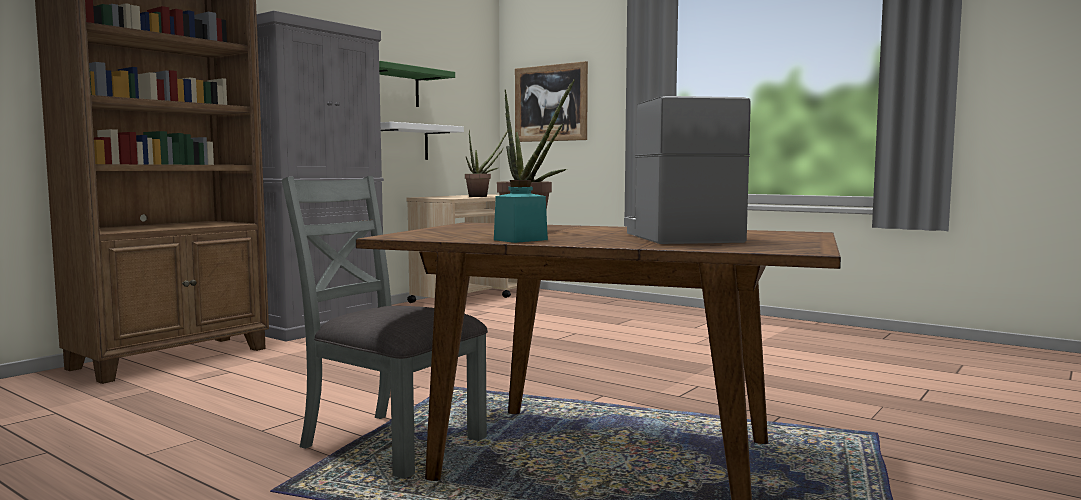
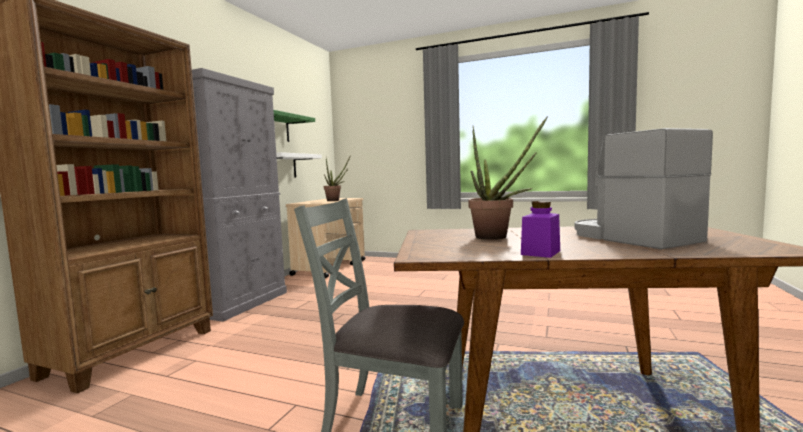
camera: 15 degrees left, 0 degrees up
(520, 240) = (540, 252): turquoise jar -> purple jar
(550, 103) = (370, 138): picture -> none

